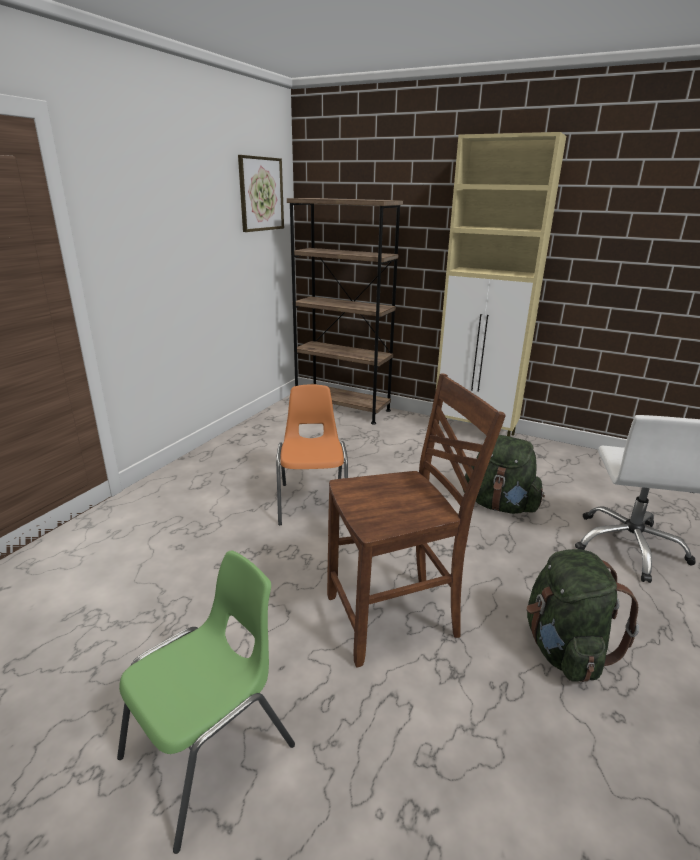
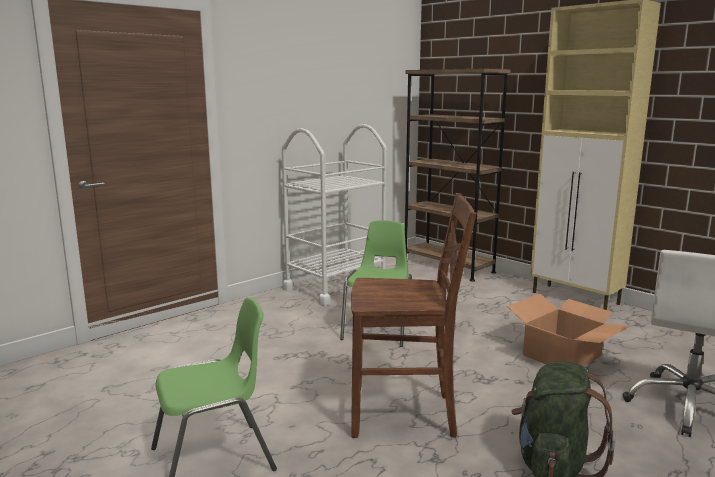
camera: 20 degrees right, 10 degrees down
(239, 450) = (335, 287): none -> white cart
(261, 194) = (384, 67): picture -> none
(313, 502) = (379, 329): orange chair -> green chair
(500, 505) = (563, 356): green backpack -> cardboard box

